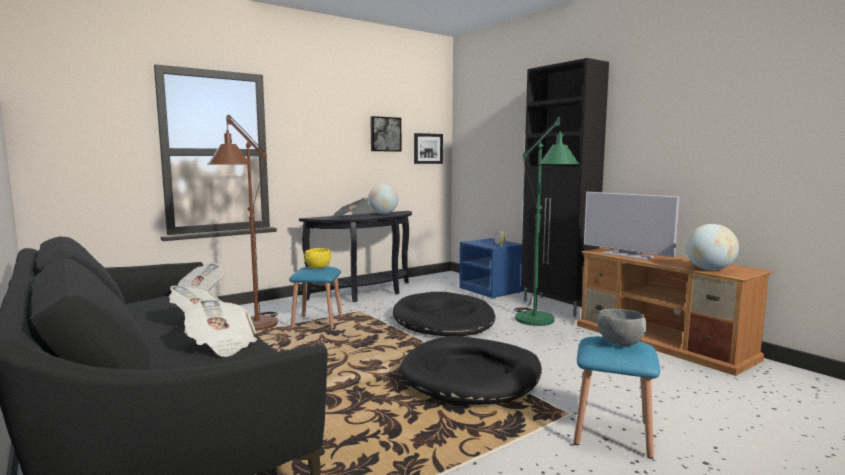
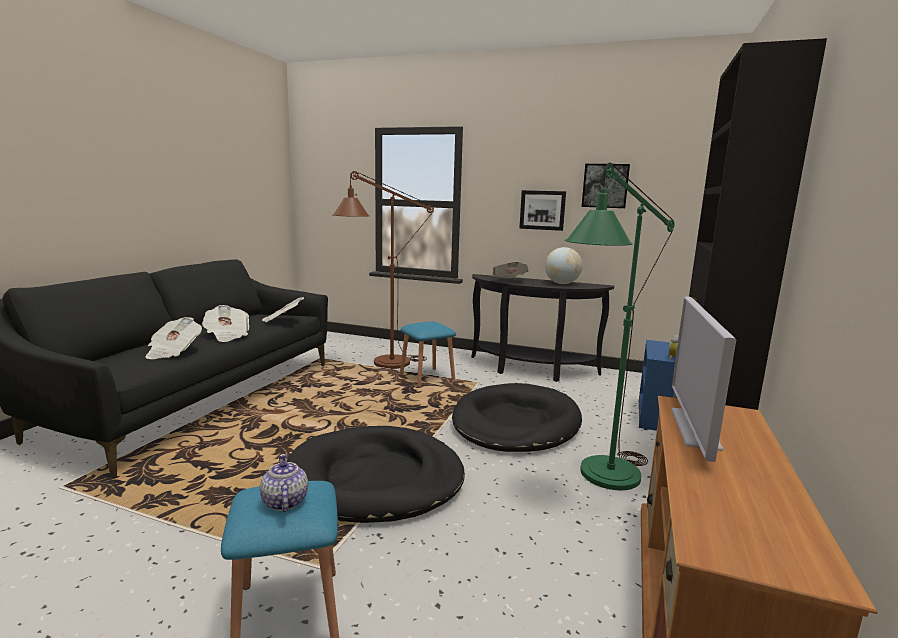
camera: 55 degrees right, 5 degrees up
(318, 268) = (429, 325): yellow bowl -> none
(427, 148) = (675, 205): picture -> picture (542, 210)
(620, 344) = (284, 502): grey bowl -> teapot
(709, 269) = (707, 513): globe -> none

